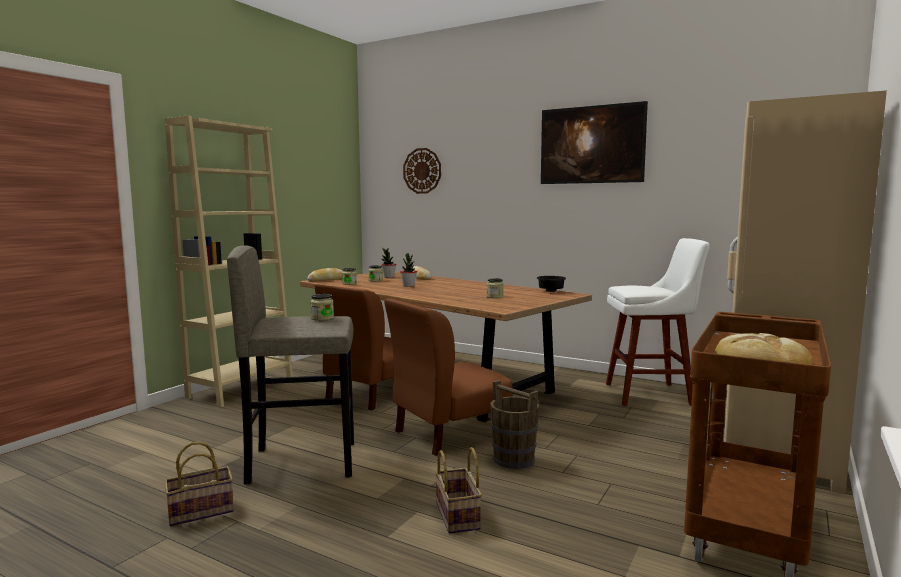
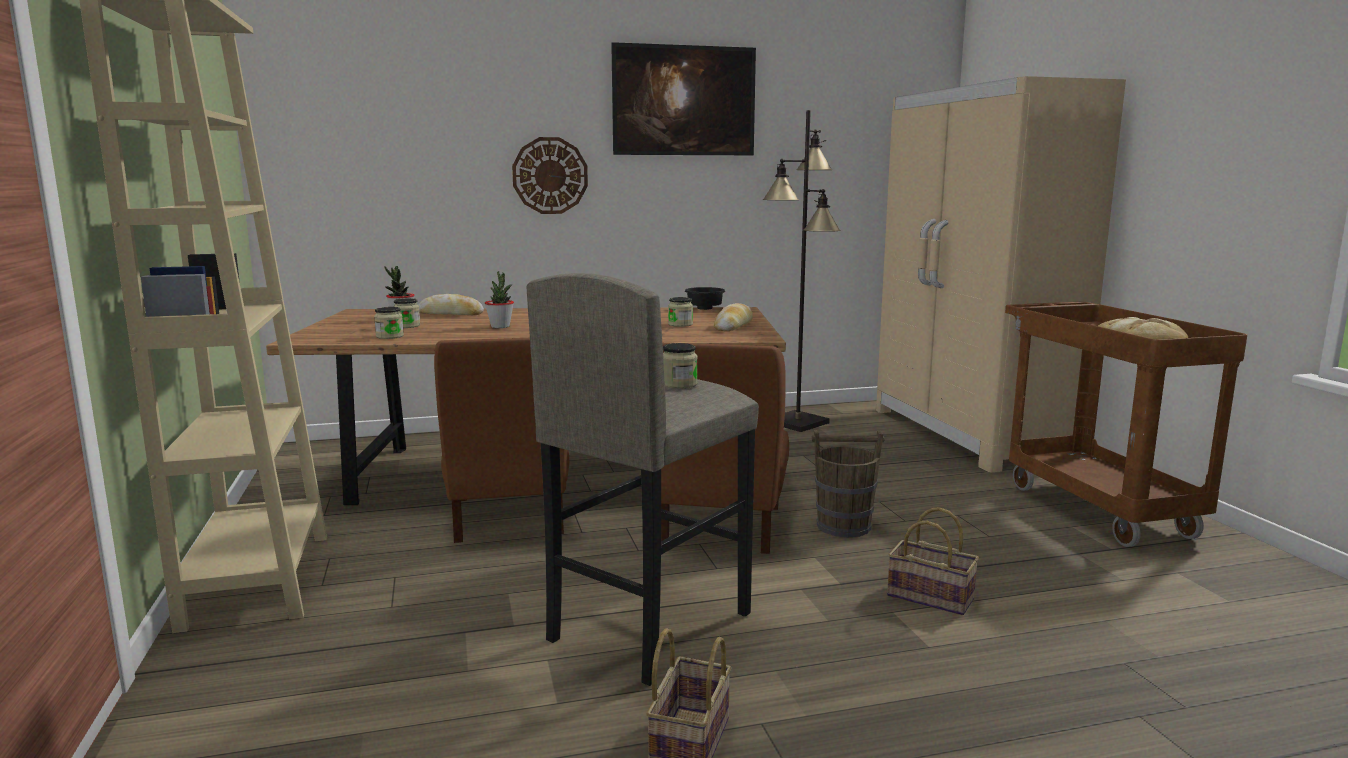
camera: 45 degrees left, 5 degrees up
(327, 280) = (316, 336): bread -> bread (733, 326)
(422, 171) = (391, 125): wall clock -> wall clock (550, 175)
(650, 394) = (798, 423): white stool -> black floor lamp

